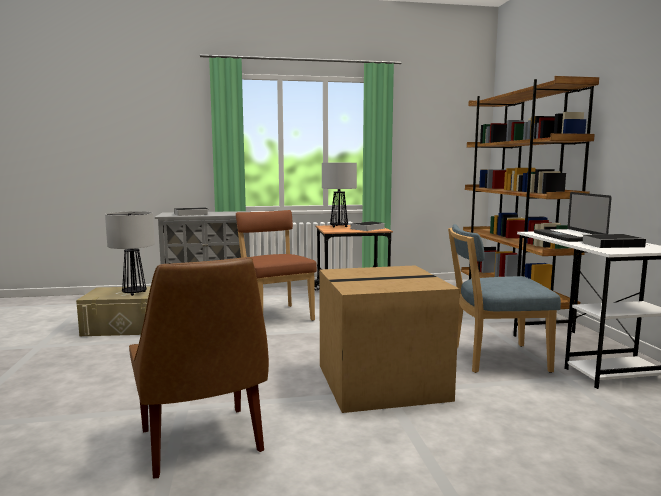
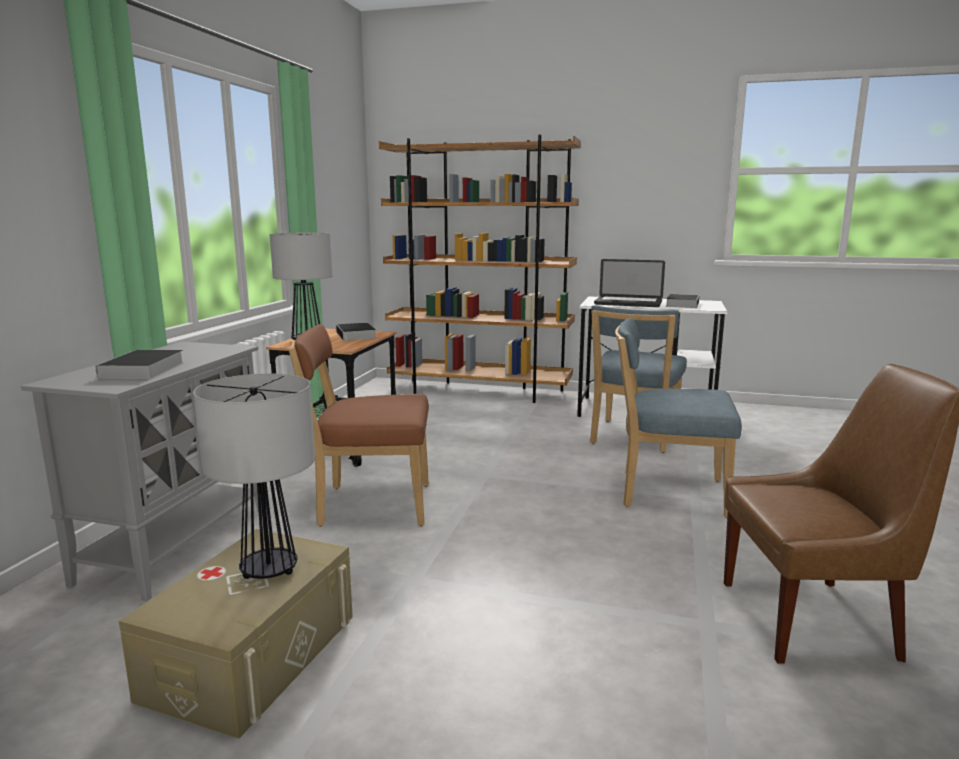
camera: 65 degrees left, 5 degrees up
(382, 381) = (667, 492): cardboard box -> blue chair

